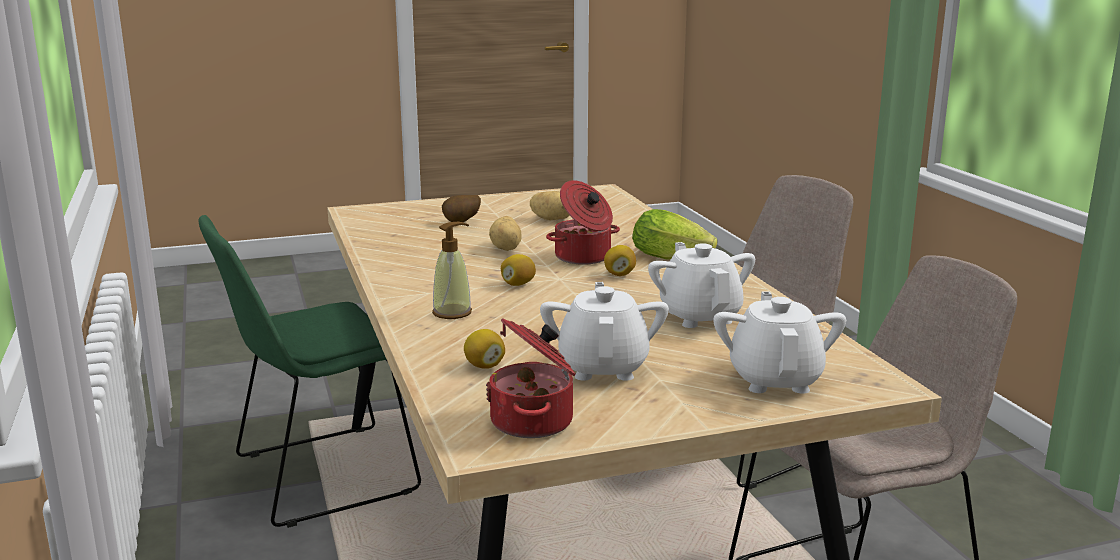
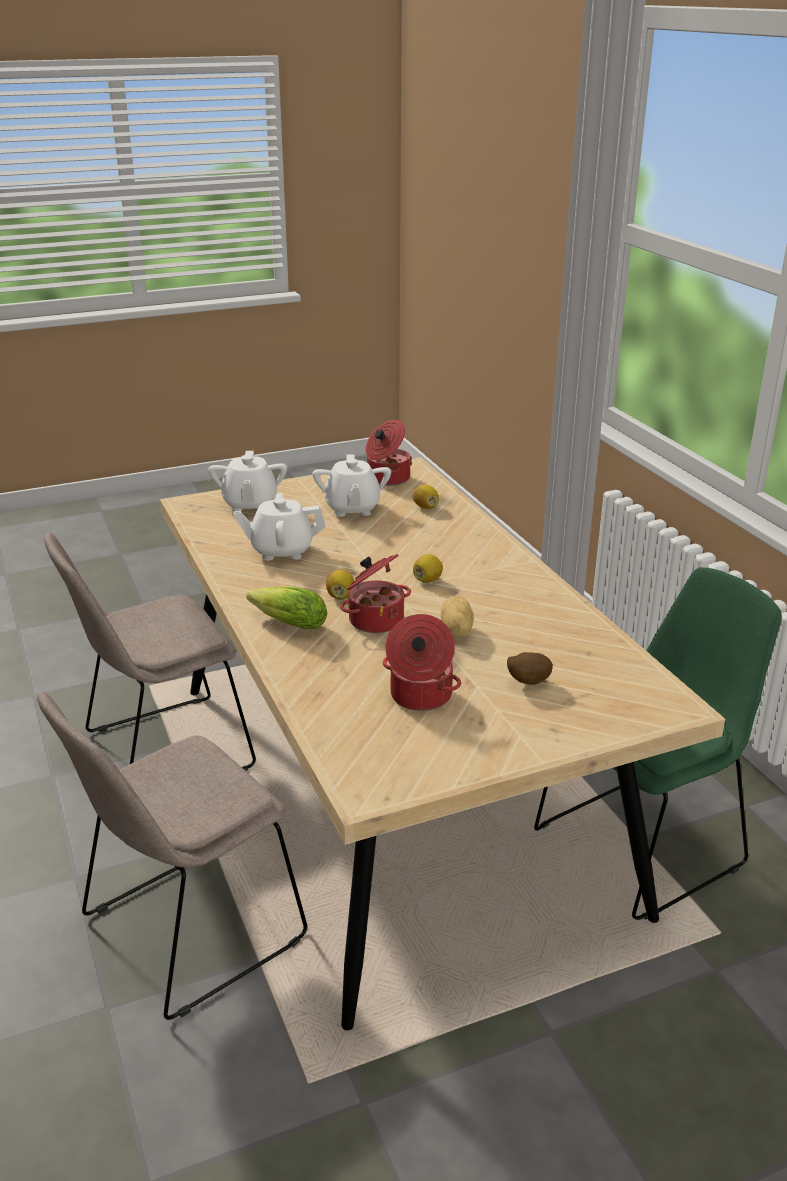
camera: 175 degrees right, 10 degrees up
(452, 313) = (466, 547): soap dispenser -> none
(553, 219) = (419, 696): potato -> cooking pot
(700, 316) = (281, 551): white teapot -> white teapot turned 105 degrees clockwise

